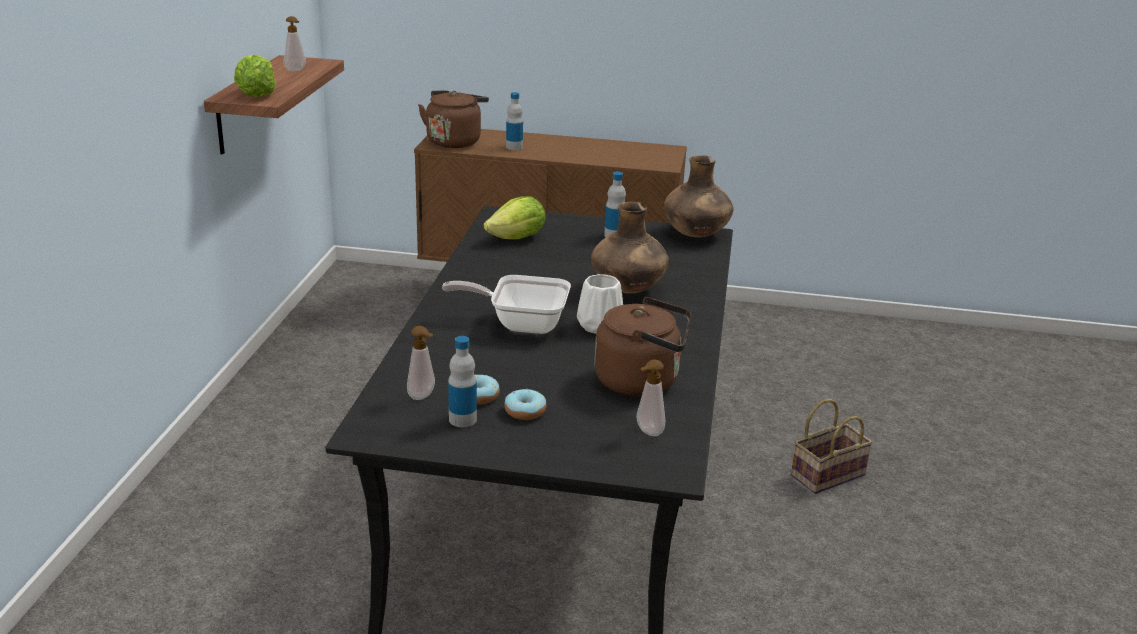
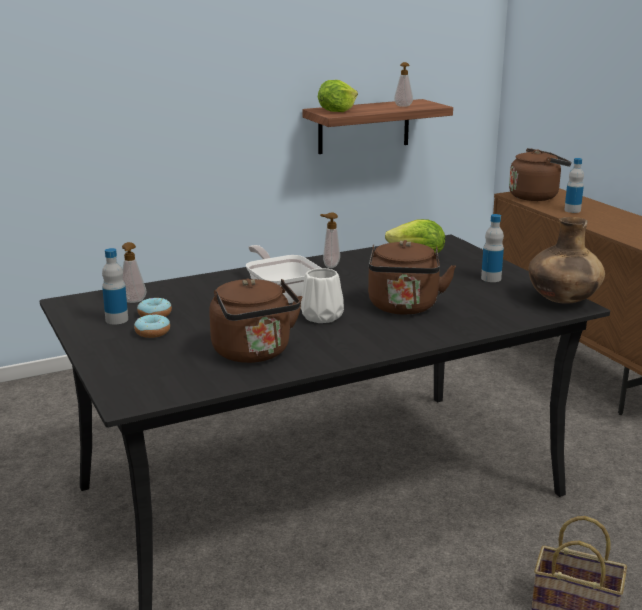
camera: 55 degrees right, 5 degrees down
(628, 289) = (403, 308): brown vase -> brown kettle
(647, 432) = (175, 376): soap dispenser -> soap dispenser (329, 266)

